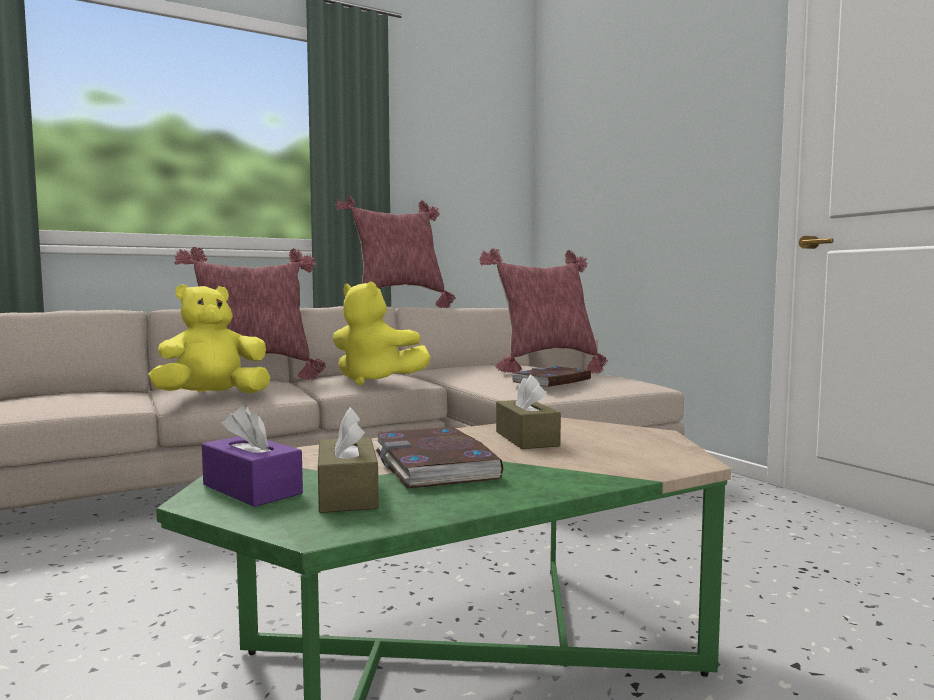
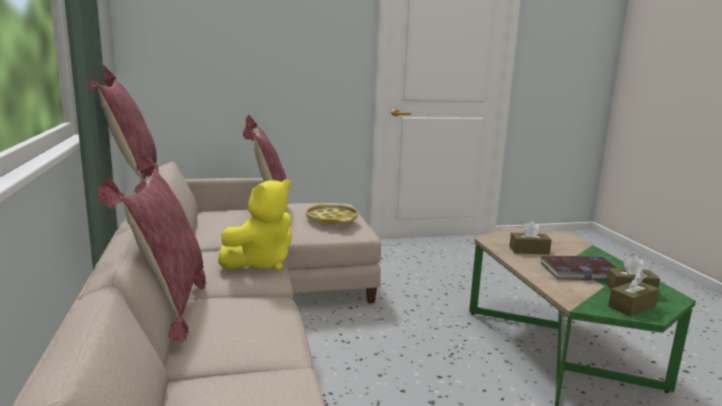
camera: 75 degrees left, 10 degrees up
(212, 396) = (271, 333): yellow plush toy -> none
(252, 489) = (632, 306): purple tissue box -> brown tissue box
(552, 381) = (331, 219): book -> yellow tray

